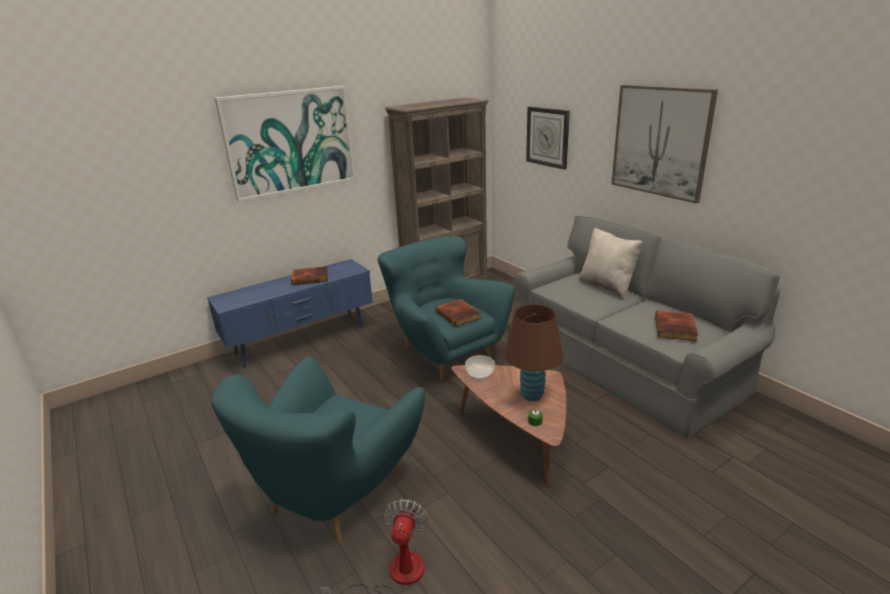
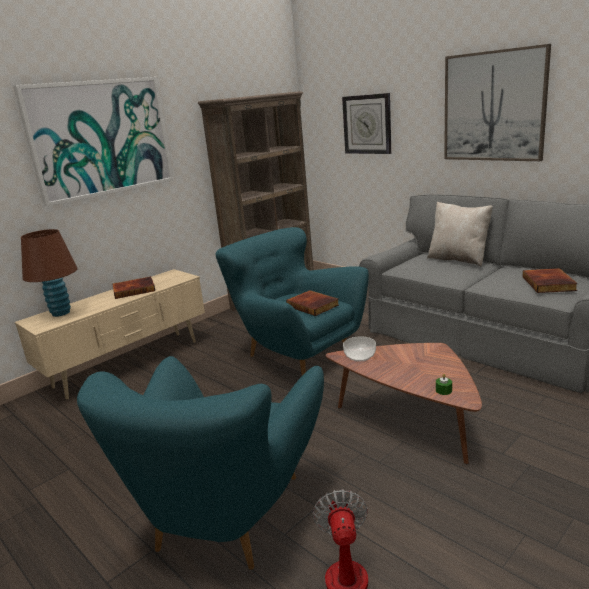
camera: 10 degrees left, 5 degrees down
(302, 340) = (128, 364): blue tv stand -> beige tv stand
(532, 395) = (426, 367): brown table lamp -> brown table lamp (61, 313)

